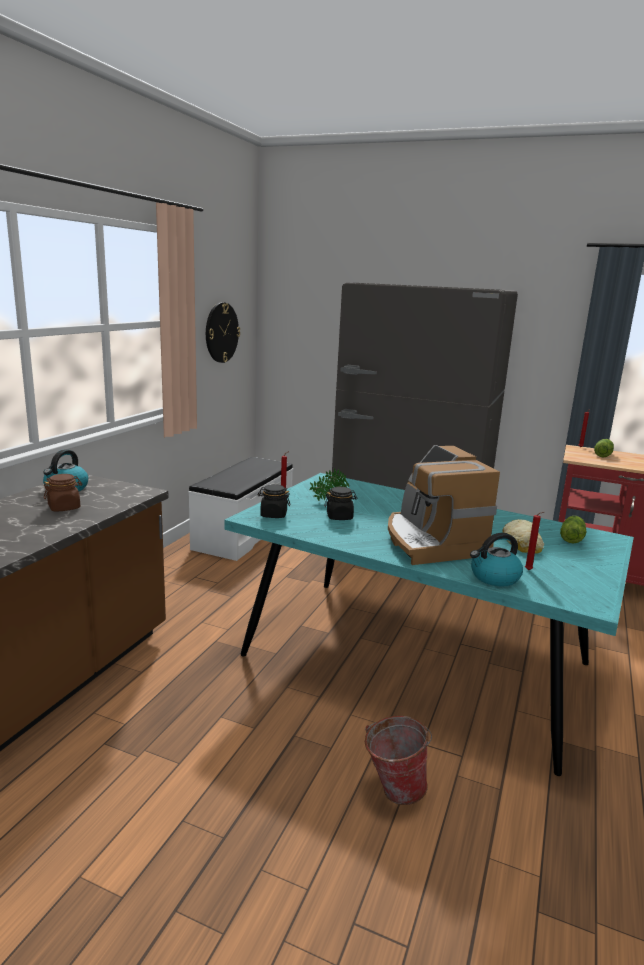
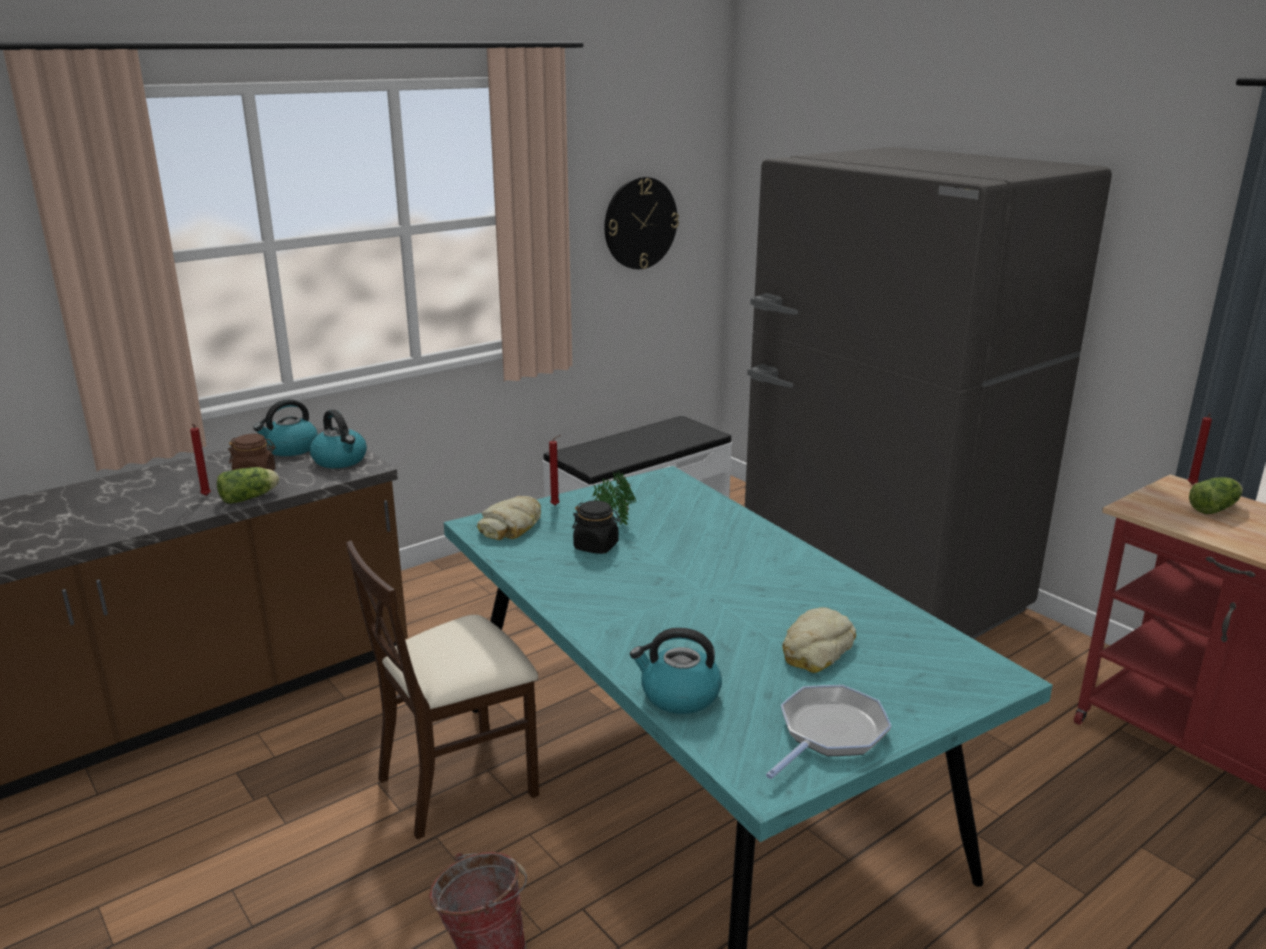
camera: 30 degrees right, 5 degrees up
(118, 490) = (340, 460): none -> kettle
(273, 515) = (512, 526): black jar -> bread
(276, 699) = (458, 783): none -> beige chair
(431, 542) = (671, 615): coffee machine -> none
(529, 570) = (753, 698): red candle -> red candle (206, 496)
(572, 538) = (922, 660): lettuce -> lettuce (251, 497)
(584, 577) = (829, 733): none -> frying pan

